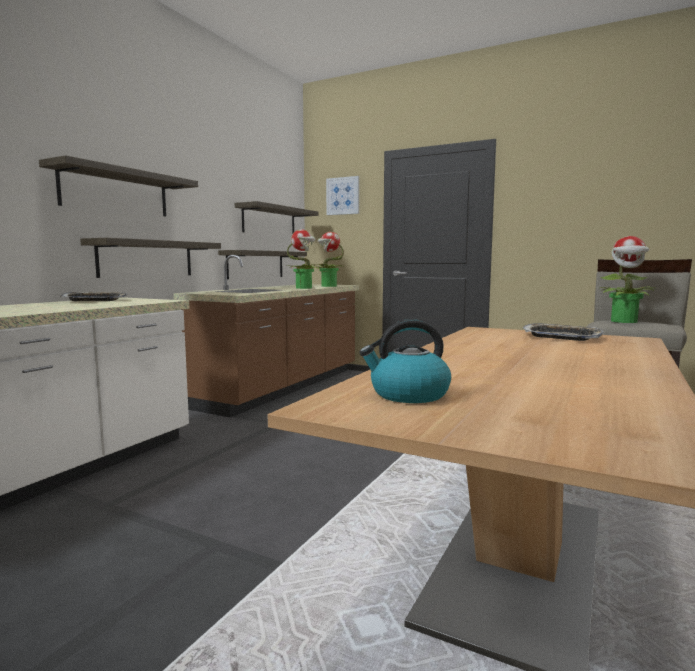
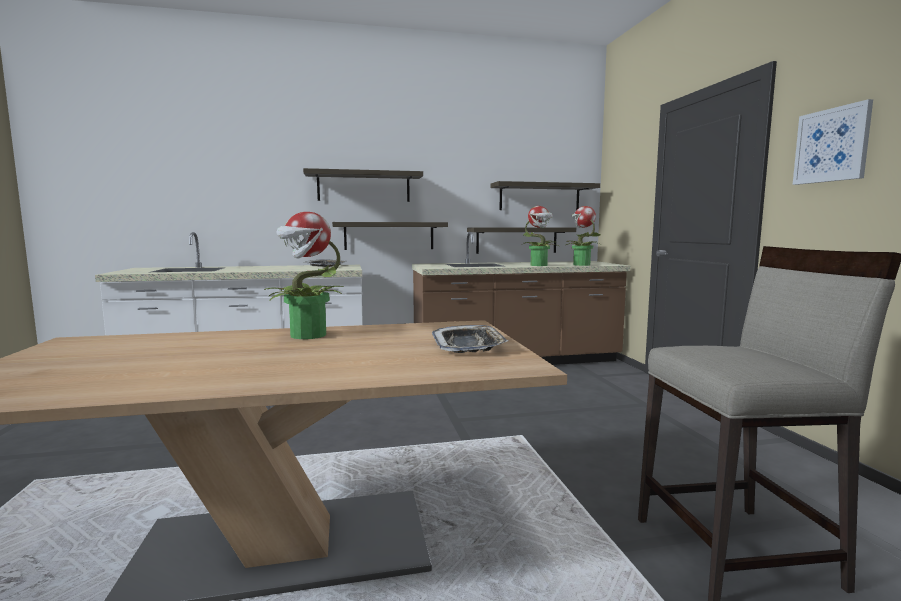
camera: 50 degrees right, 0 degrees up
(343, 196) = (626, 163): picture -> picture (831, 145)
(408, 395) = (113, 346): kettle -> none
(624, 321) = (723, 351): potted plant -> potted plant (307, 335)

